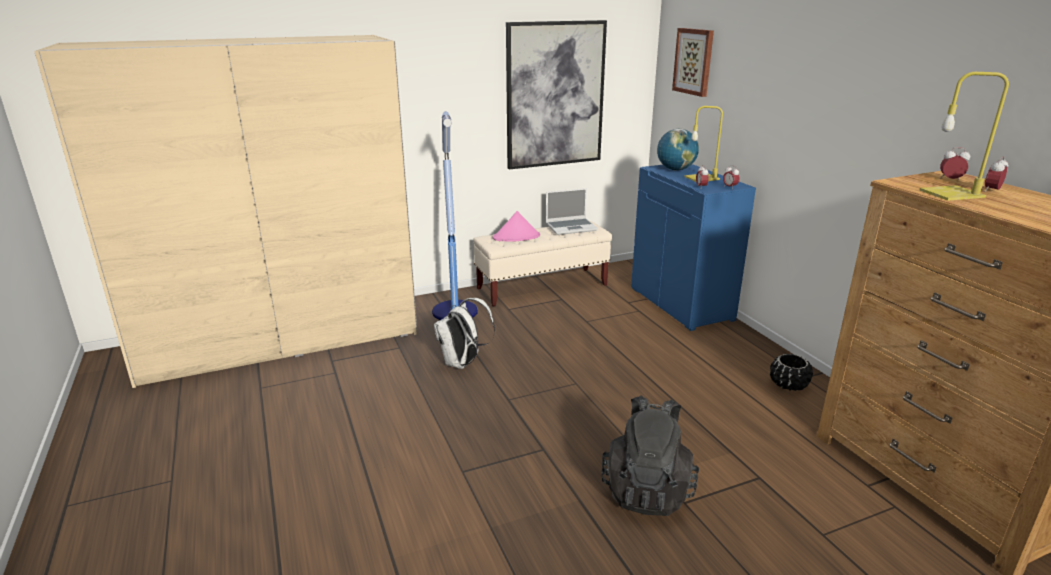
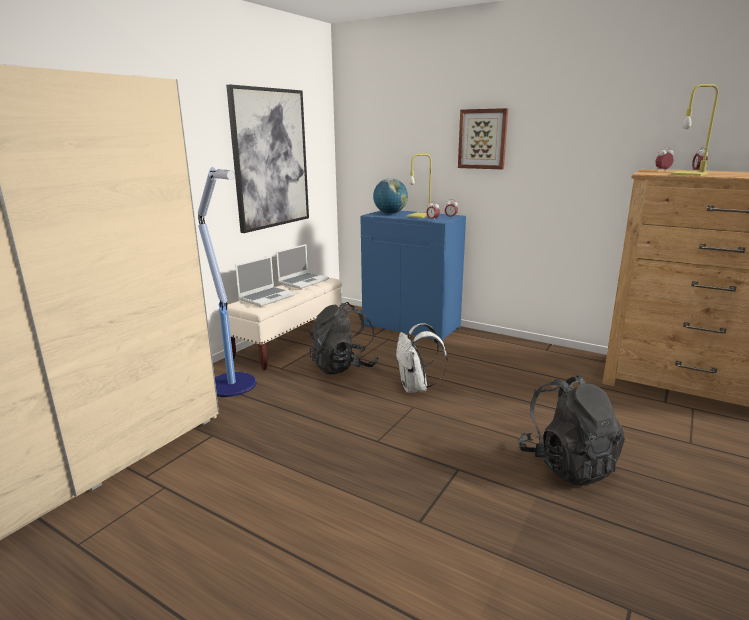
camera: 35 degrees left, 5 degrees down
(463, 363) = (296, 426): white backpack -> white backpack (416, 388)
(516, 237) = (267, 297): pink hat -> laptop
(562, 325) = (343, 367): none -> black backpack
(694, 61) = (380, 124): picture -> picture (482, 139)
(788, 384) = (544, 357): black planter -> none

